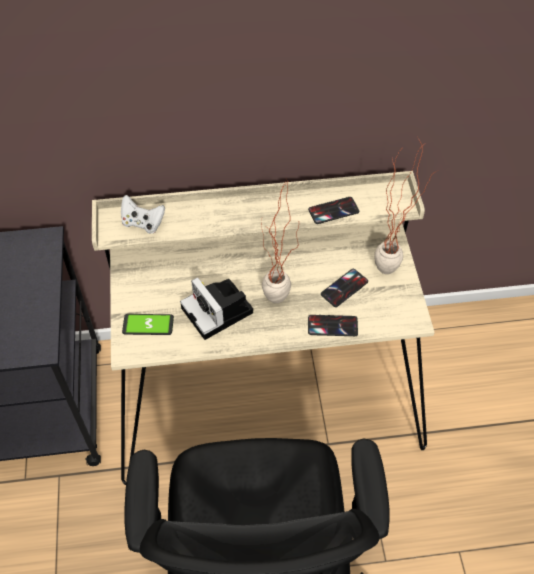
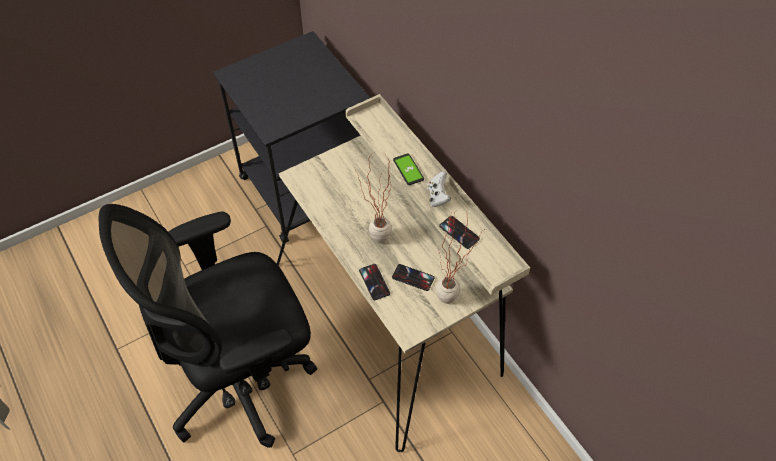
camera: 65 degrees right, 0 degrees up
(143, 223) = (380, 129): white game controller -> white game controller (438, 197)
(148, 325) = (319, 177): phone -> phone (408, 170)
(219, 312) = (350, 211): camera -> none

